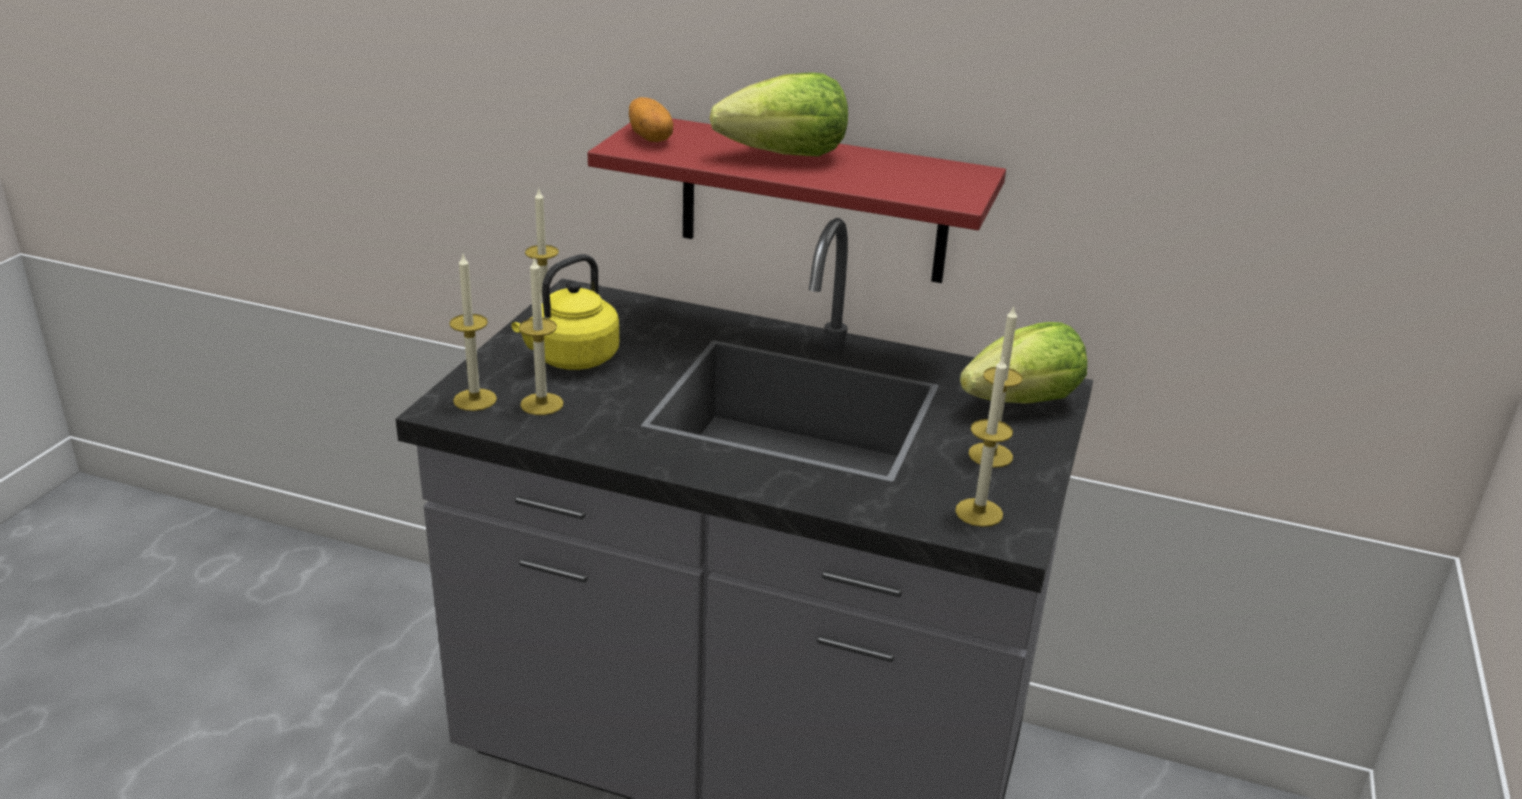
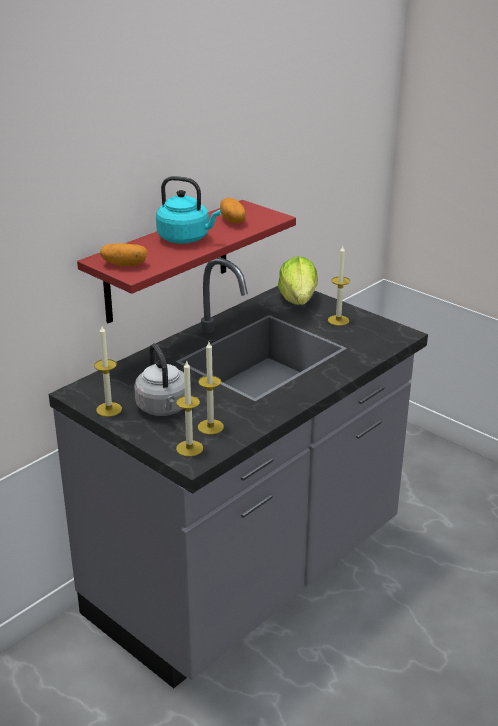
camera: 65 degrees left, 0 degrees up
(571, 359) = (164, 408): yellow kettle -> grey kettle
(786, 156) = (186, 238): lettuce -> turquoise kettle
(899, 173) = (233, 220): none -> potato
(979, 512) = (381, 335): candle -> none

